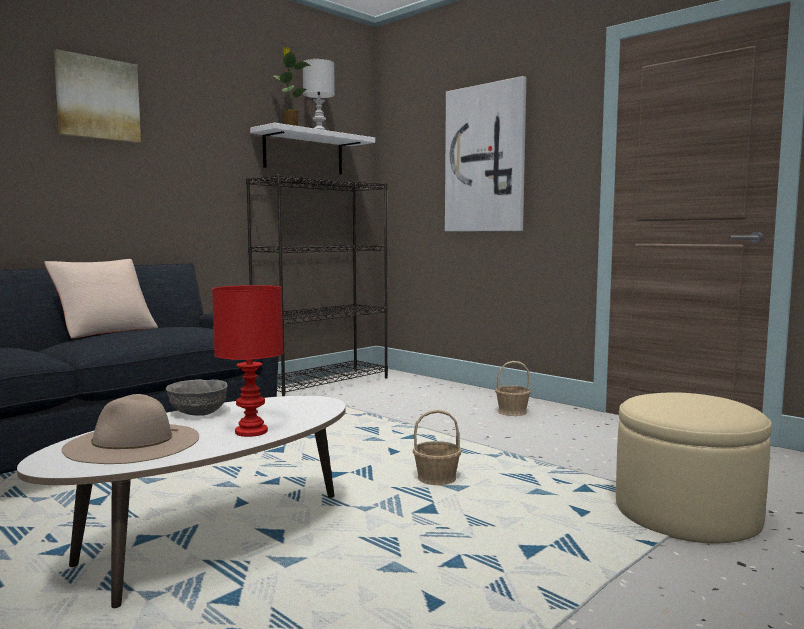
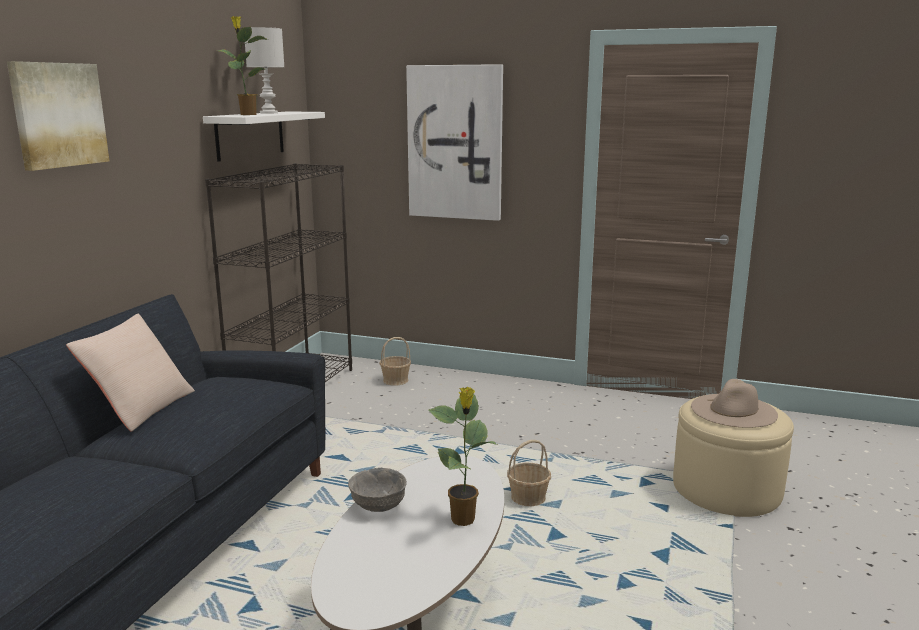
camera: 25 degrees left, 10 degrees up
(132, 443) = (384, 563): beige hat -> beige hat (733, 410)
(252, 431) = (463, 520): red table lamp -> potted plant
(512, 412) = (512, 399): basket -> basket (395, 380)

